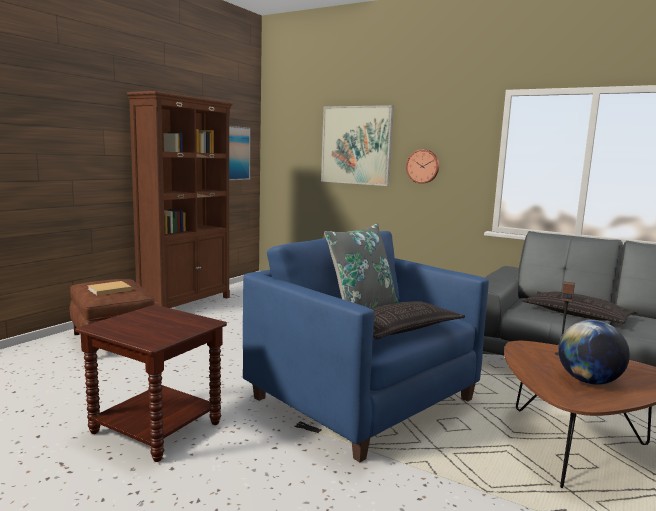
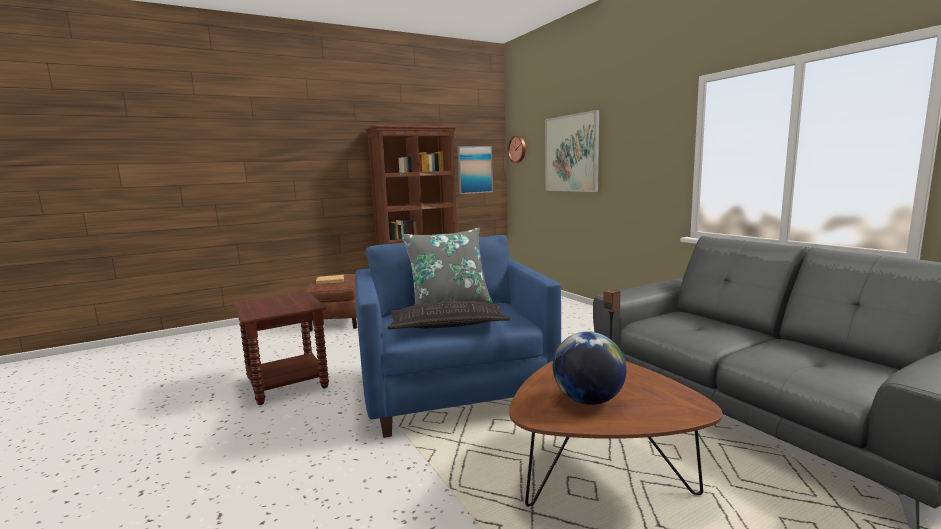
camera: 30 degrees right, 0 degrees up
(423, 166) = (625, 169): wall clock -> wall clock (517, 149)
(576, 314) = (709, 333): pillow -> none

